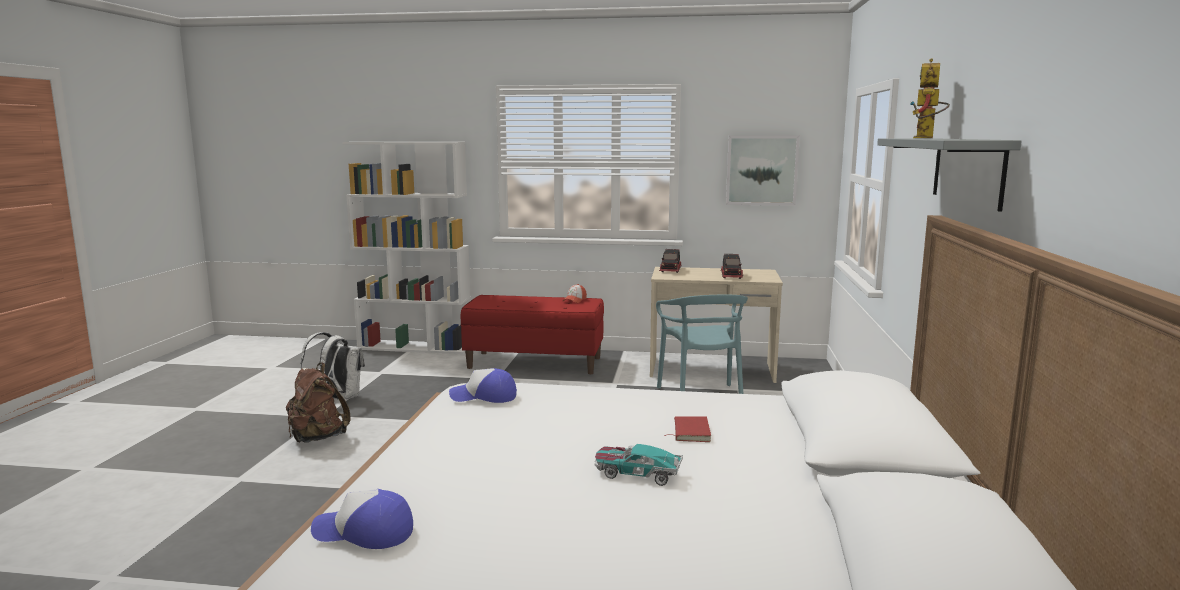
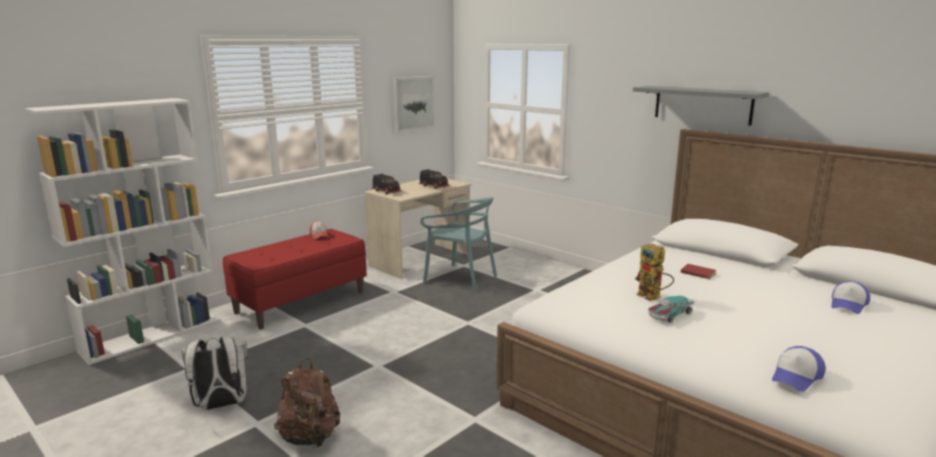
camera: 55 degrees left, 5 degrees up
(484, 397) = (586, 304): cap -> cap (848, 304)
(637, 473) = (747, 297): toy car -> toy car (669, 315)
(926, 138) = (664, 87): toy robot -> toy robot (653, 297)

